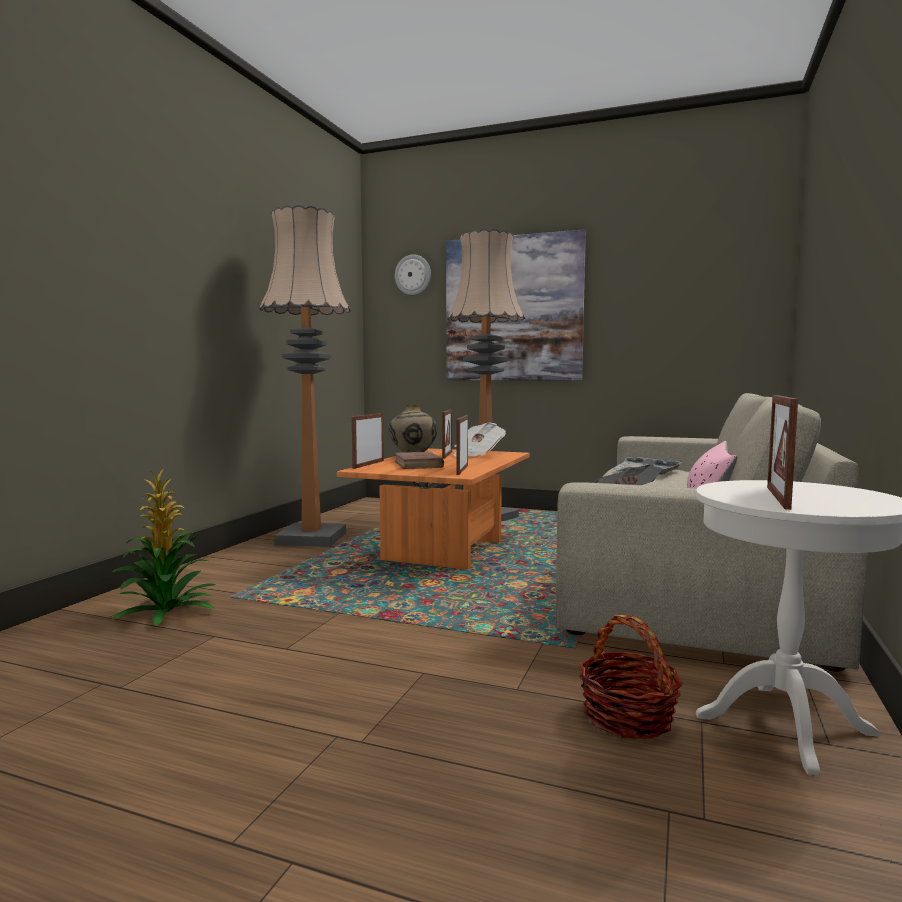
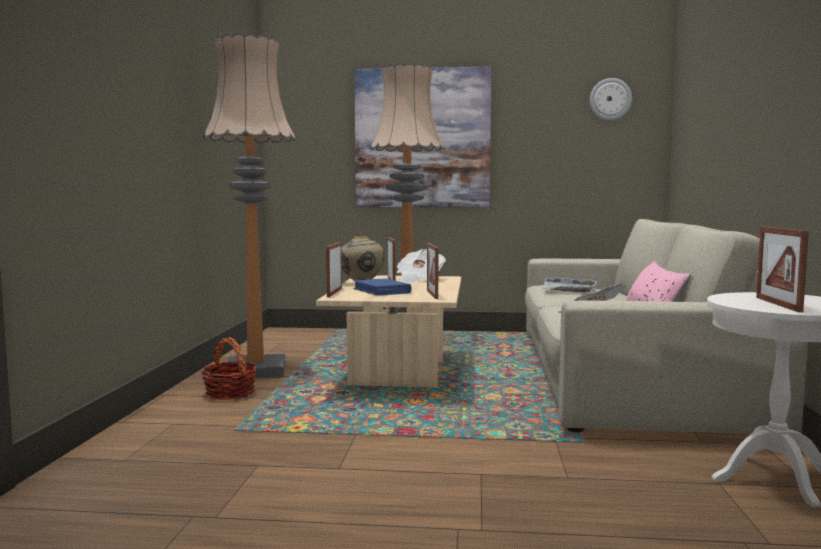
camera: 15 degrees left, 0 degrees up
(166, 612) = (182, 449): potted plant -> none
(413, 275) = (318, 101): wall clock -> wall clock (610, 99)
(418, 464) = (381, 291): brown book -> blue book
(444, 551) = (398, 373): orange coffee table -> beige coffee table
(628, 717) = (667, 487): basket -> basket (230, 393)

